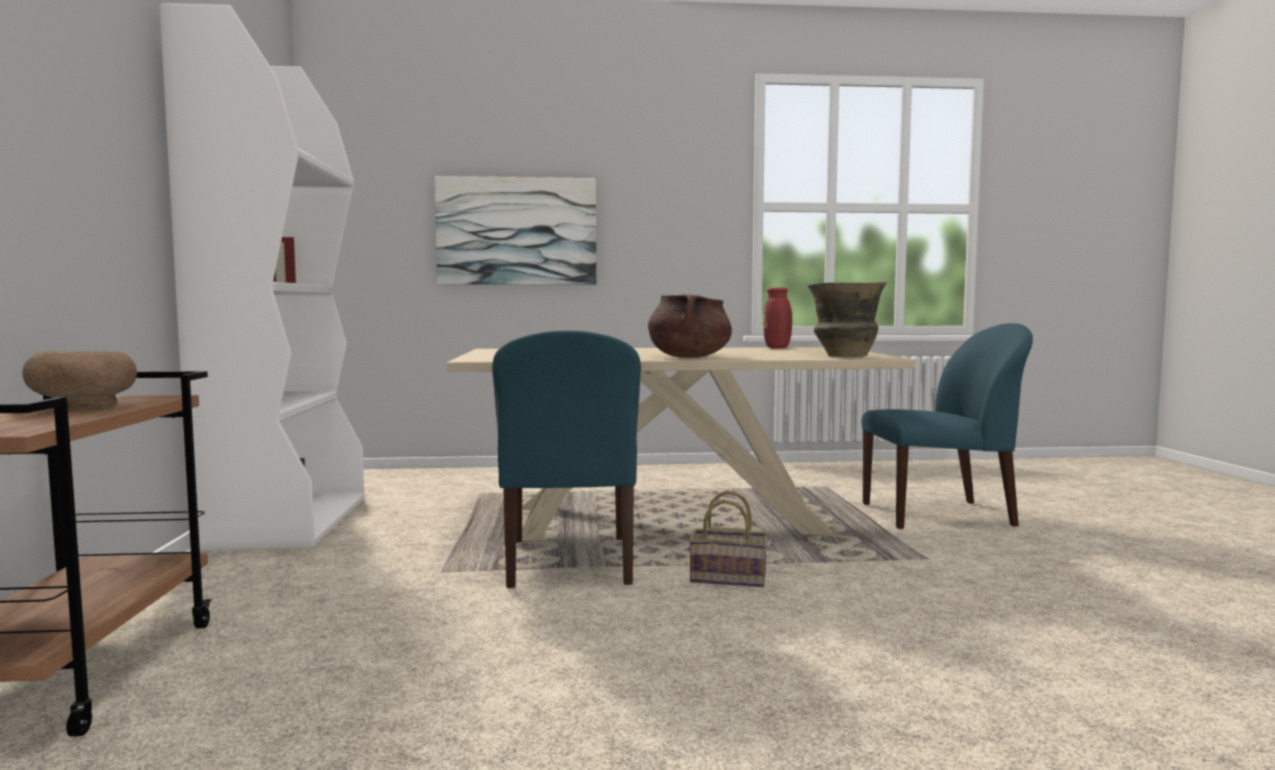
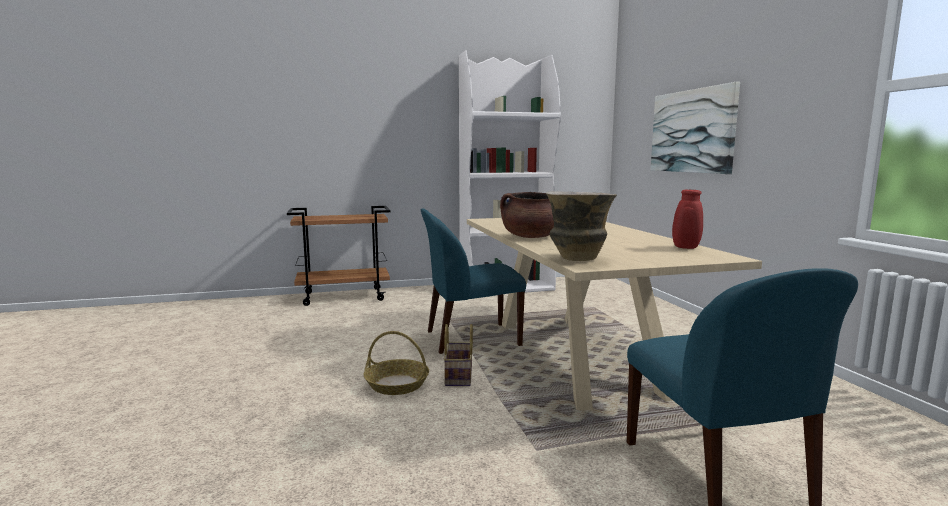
camera: 80 degrees right, 5 degrees up
(84, 406) = (353, 216): brown bowl -> none
(755, 615) = (397, 384): none -> basket

